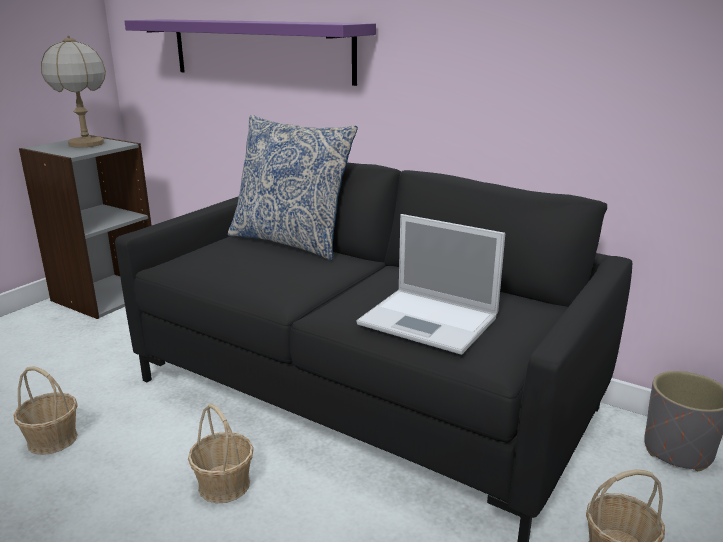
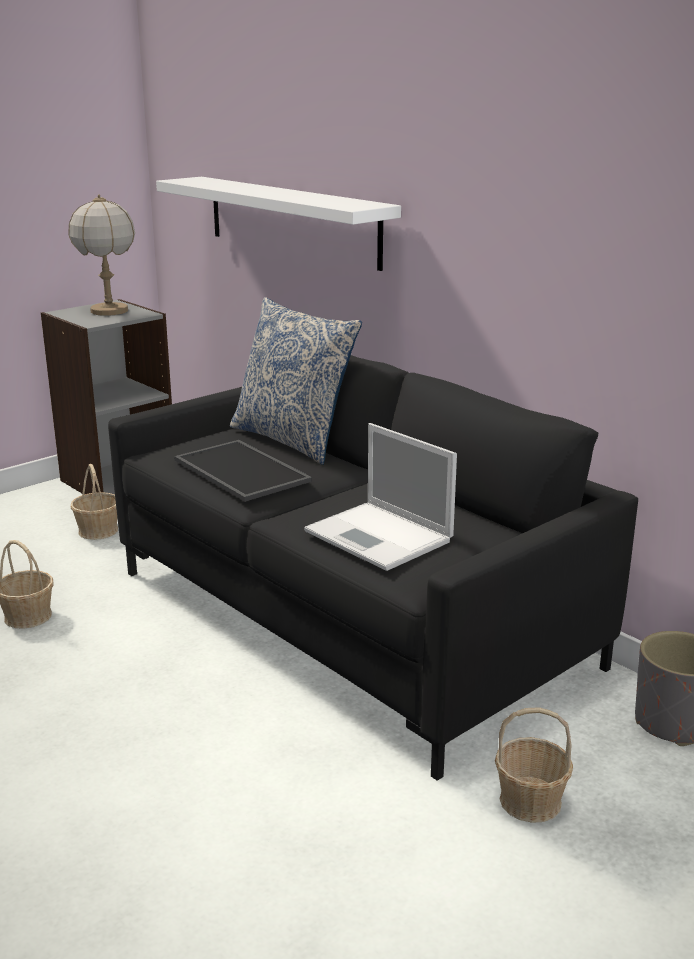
camera: 15 degrees right, 0 degrees up
(224, 484) = (172, 679): basket -> basket (98, 530)
(259, 50) = (291, 220): purple shelf -> white shelf
(263, 272) = (244, 470): none -> tray

